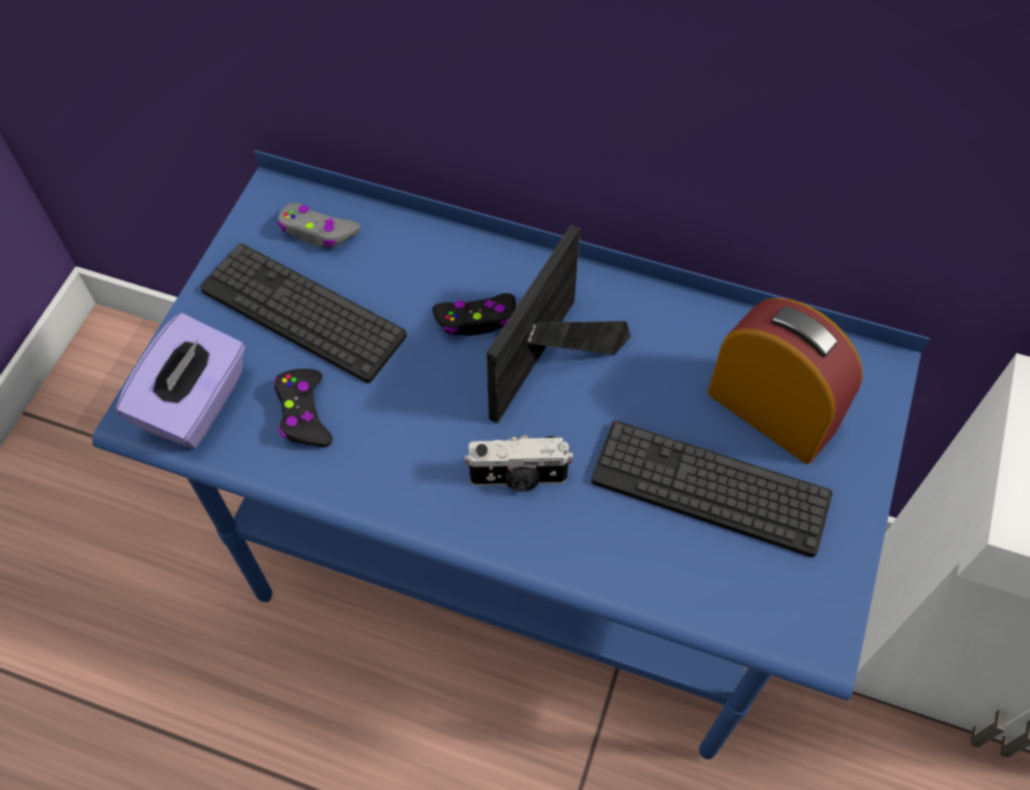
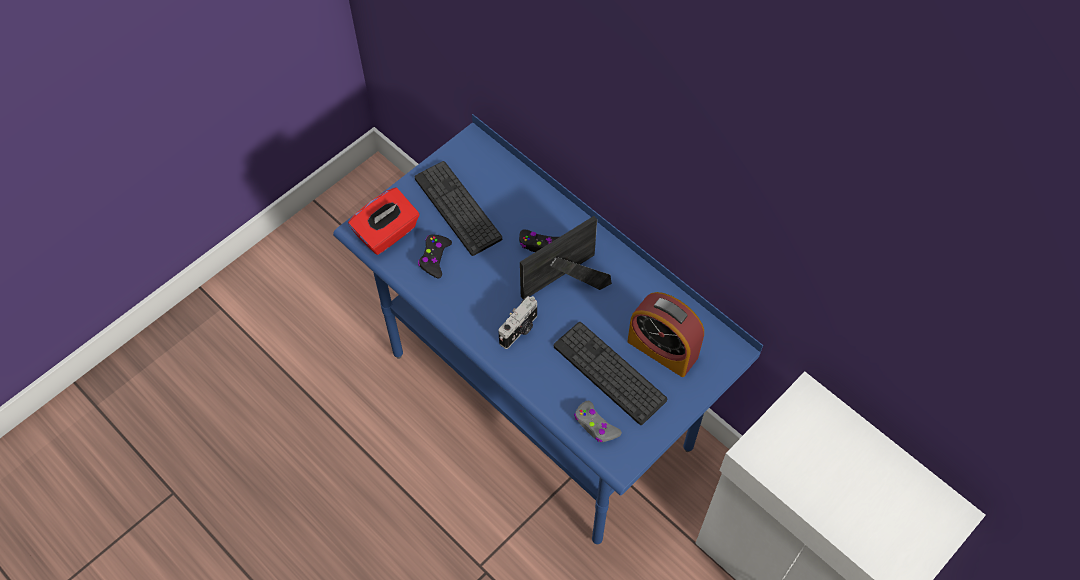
camera: 25 degrees right, 0 degrees up
(196, 403) = (387, 233): purple tissue box -> red tissue box
(317, 232) = (485, 169): grey game controller -> grey game controller (595, 425)
(518, 478) = (520, 330): camera -> camera turned 75 degrees counterclockwise
(771, 411) = (662, 349): alarm clock -> alarm clock turned 150 degrees clockwise

